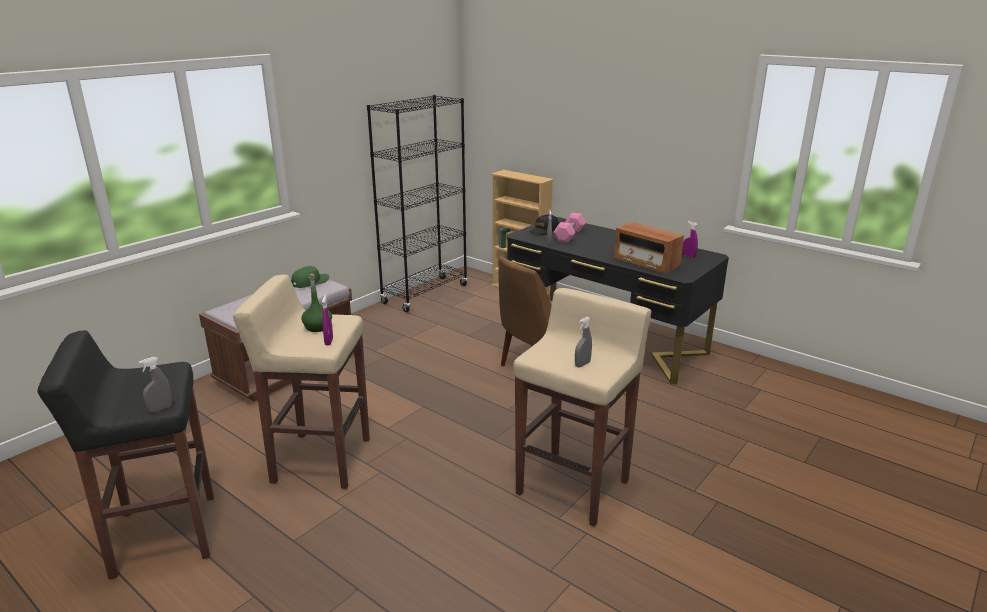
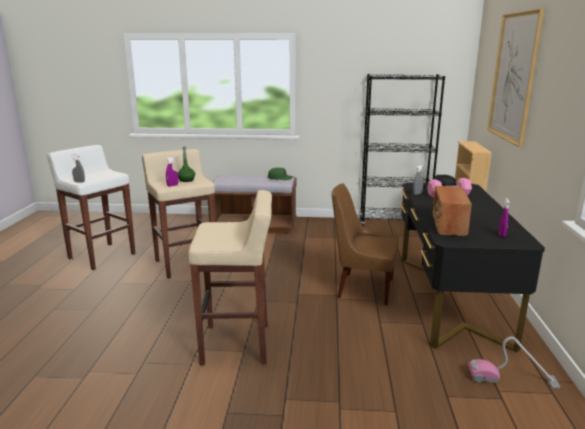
camera: 55 degrees right, 5 degrees down
(163, 535) = (101, 256): black stool -> white stool
(573, 96) = (513, 77): none -> picture
(582, 364) = (214, 237): grey spray bottle -> none
(741, 373) = (512, 379): none -> vacuum cleaner

